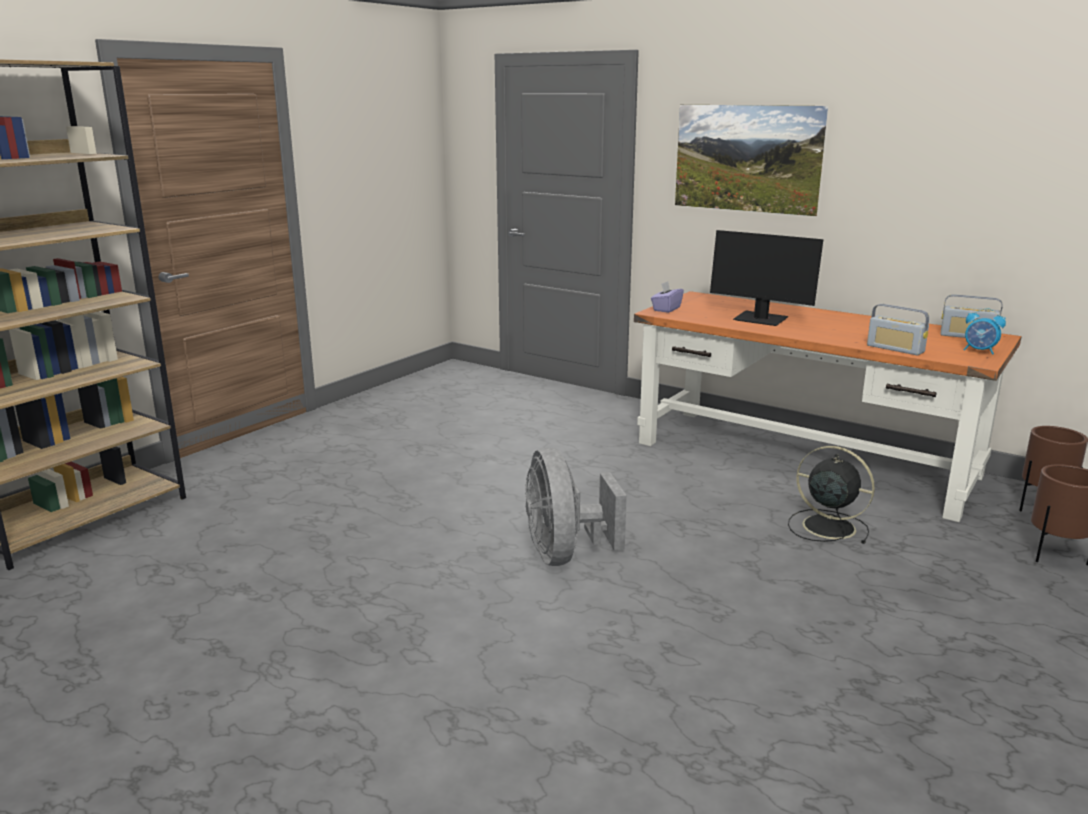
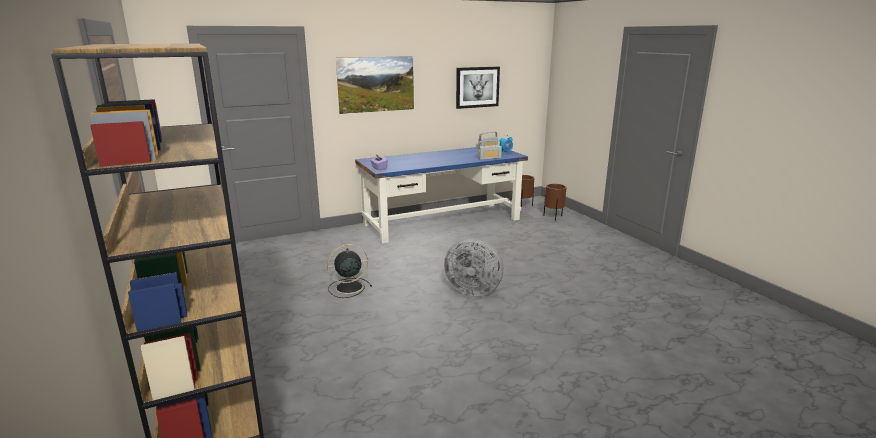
camera: 60 degrees left, 0 degrees up
(760, 319) = (422, 161): monitor -> none
(805, 459) = (442, 221): orange desk -> blue desk
(826, 526) = (501, 238): black fan -> black fan (348, 287)
(986, 186) = (477, 87): none -> picture

